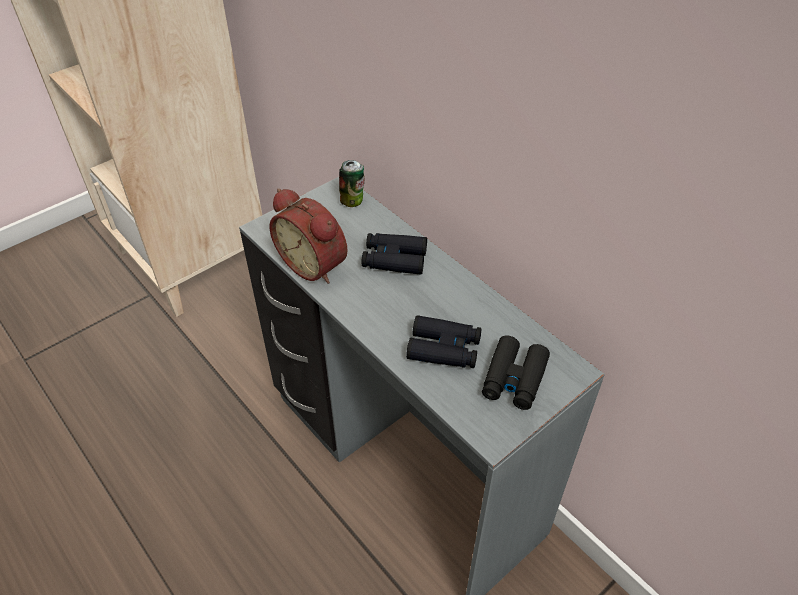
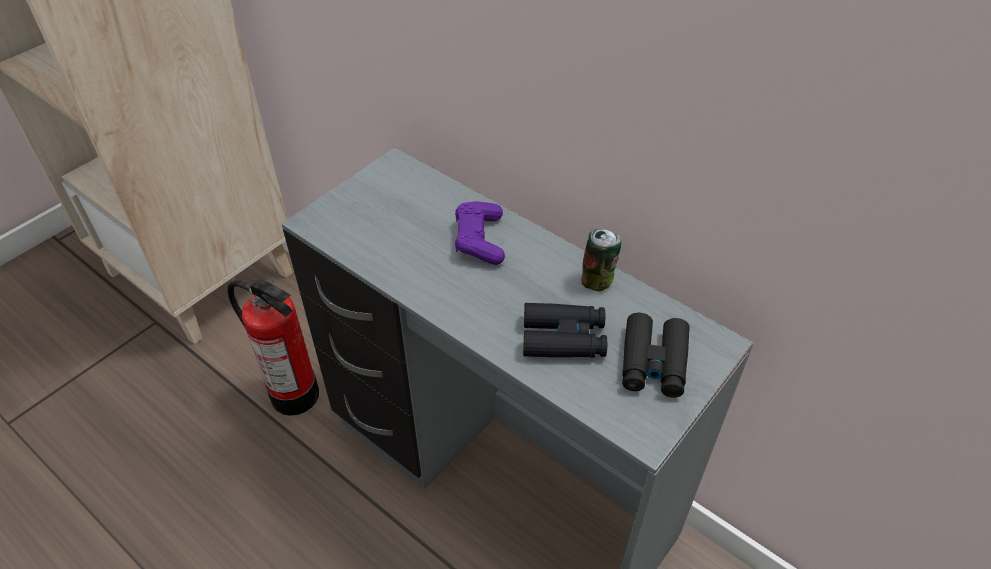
camera: 10 degrees left, 0 degrees up
(248, 369) = (295, 394): none -> fire extinguisher
(315, 264) = (385, 257): alarm clock -> none
(353, 201) = (414, 177): can -> can (598, 281)
(394, 259) = (479, 240): black binoculars -> purple game controller

